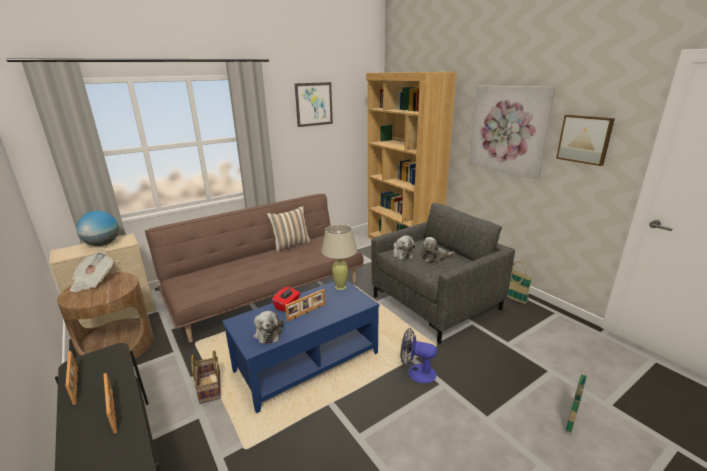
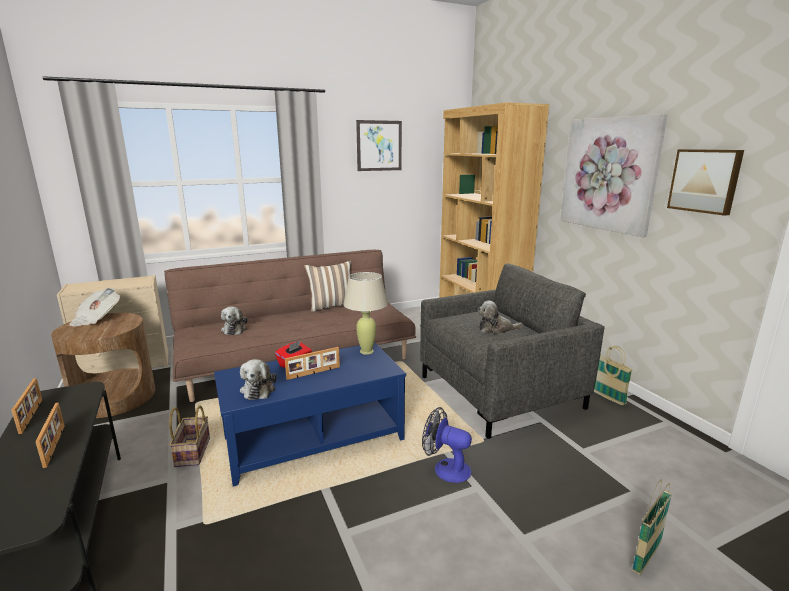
camera: 10 degrees right, 5 degrees down
(103, 244) = (119, 282): globe -> none
(402, 254) = (455, 322): plush toy -> plush toy (235, 329)

